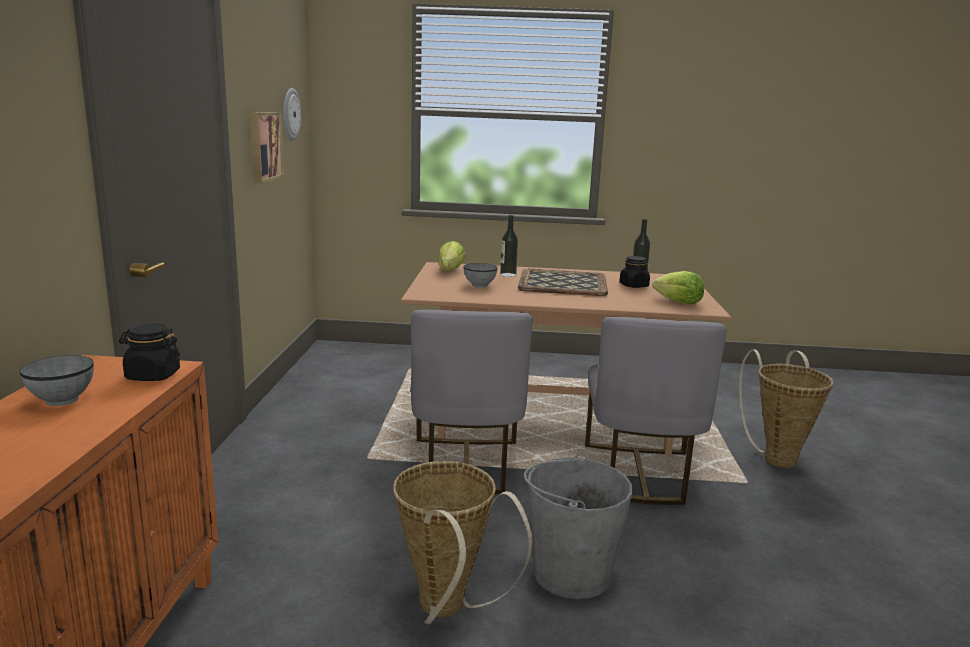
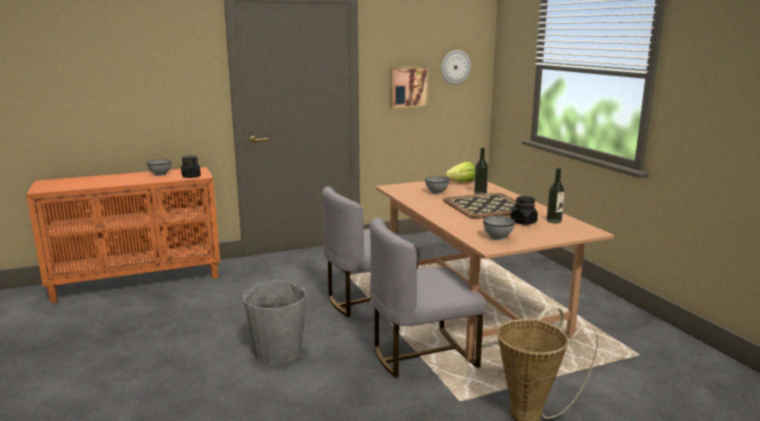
camera: 65 degrees right, 0 degrees up
(447, 611) = (224, 327): basket -> none
(678, 302) = (497, 237): lettuce -> grey bowl

